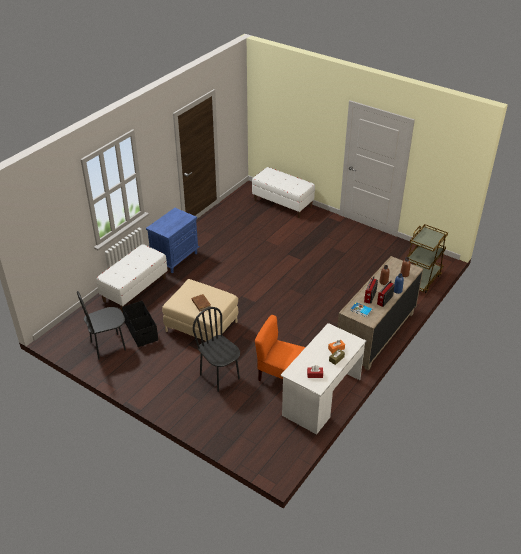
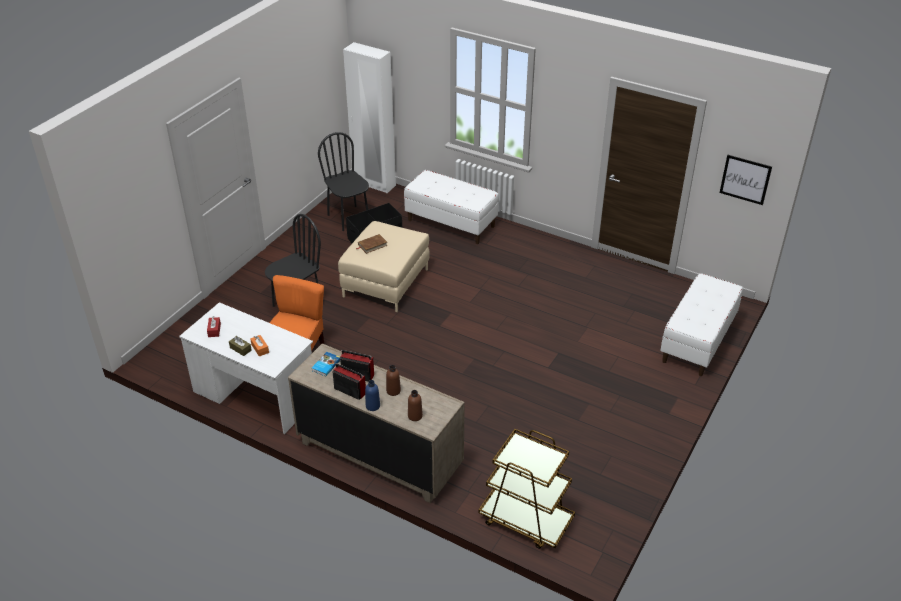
camera: 85 degrees right, 0 degrees up
(61, 330) = (374, 184): none -> white wardrobe
(175, 258) = (522, 247): blue nightstand -> none
(235, 118) = (745, 179): none -> picture

